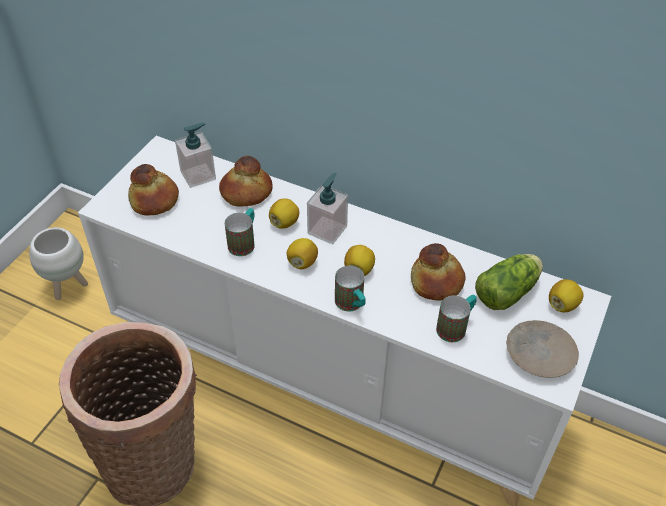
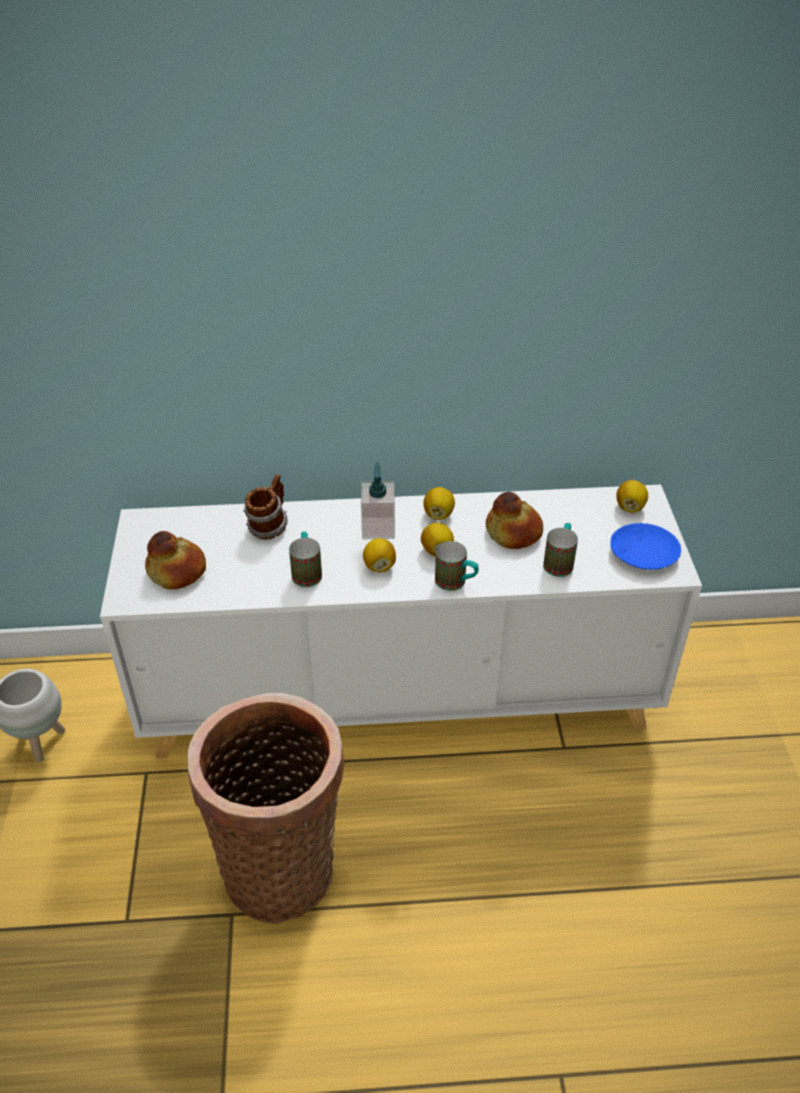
camera: 30 degrees left, 5 degrees down
(198, 175) = (204, 529): soap dispenser -> none
(246, 193) = (269, 526): bread -> mug
(284, 222) = (331, 538): lemon -> lemon (438, 514)
(508, 291) = (579, 514): lettuce -> none
(539, 353) = (642, 553): beige plate -> blue plate

